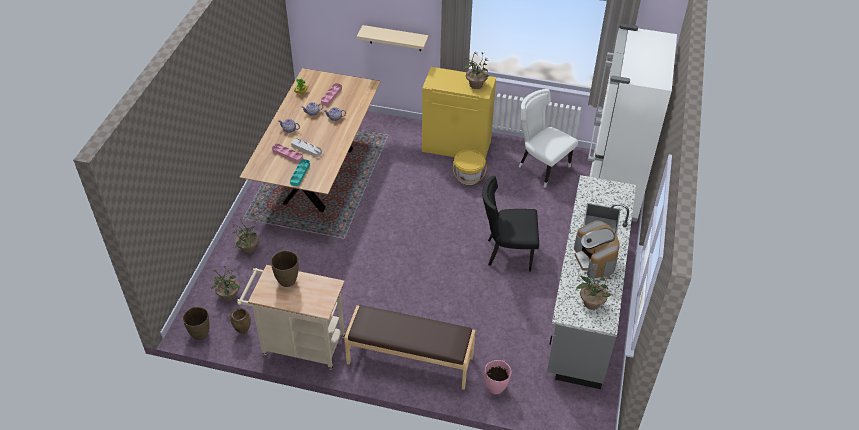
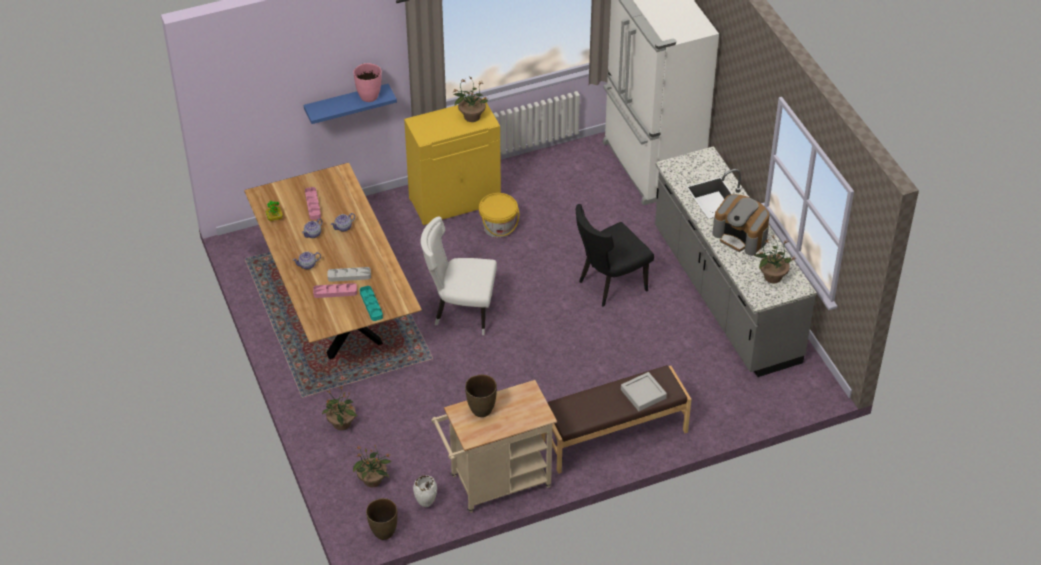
camera: 35 degrees left, 0 degrees up
(243, 332) = (426, 505): brown vase -> white vase
(395, 38) = (347, 104): beige shelf -> blue shelf
(432, 339) = (643, 394): none -> grey tray
(495, 387) = (713, 414): pink vase -> pink vase (369, 96)
(541, 167) = (562, 178): white chair -> white chair (460, 311)

